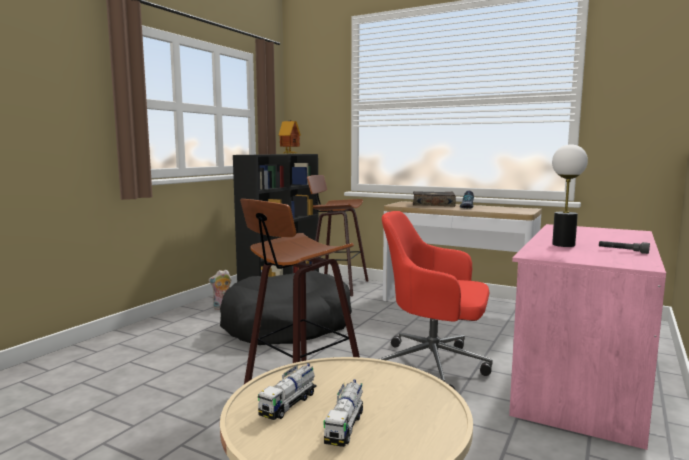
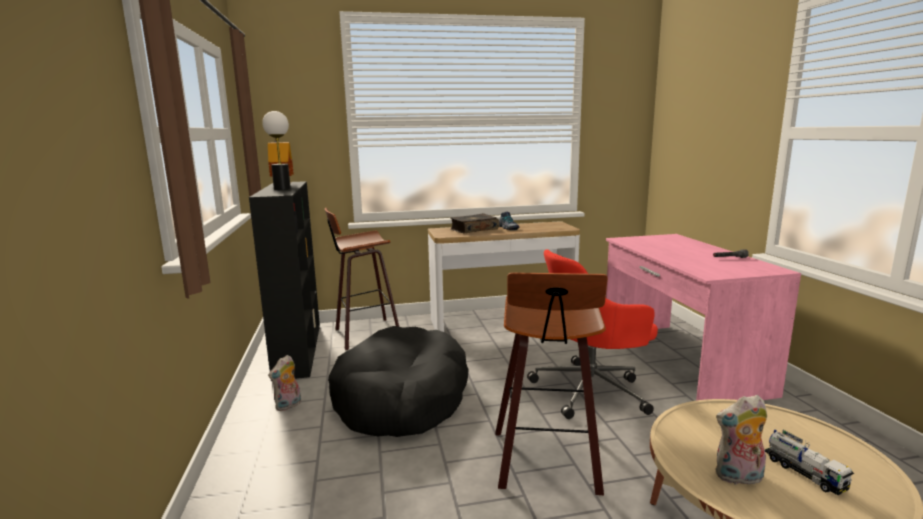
camera: 40 degrees left, 5 degrees up
(289, 404) = (738, 477): toy truck -> plush toy
(563, 245) = (687, 259): table lamp -> table lamp (282, 189)

